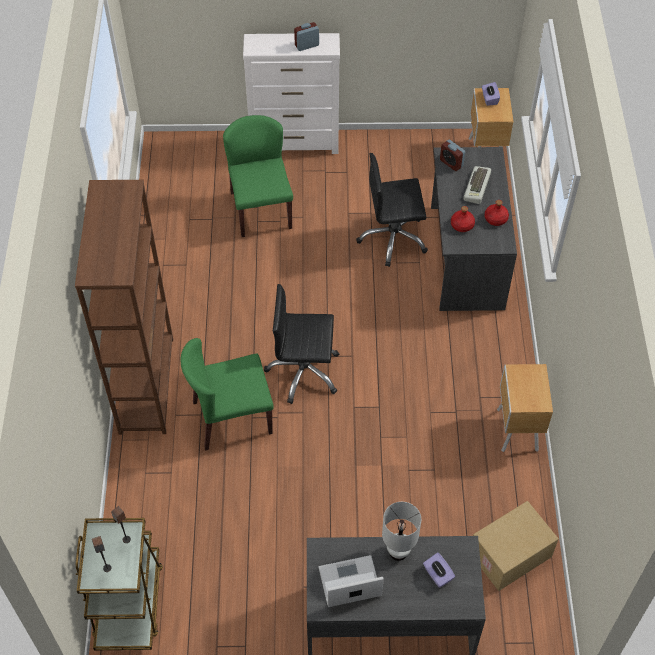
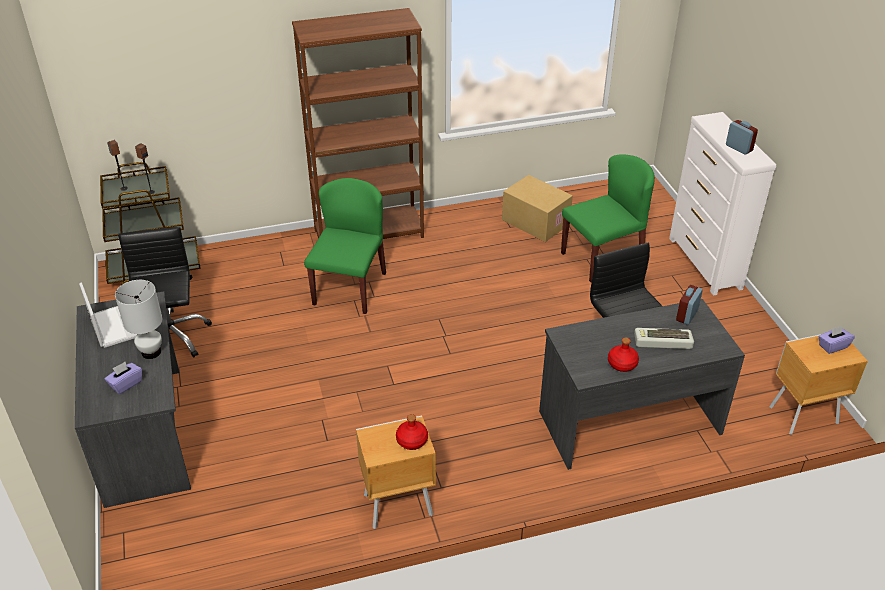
camera: 75 degrees right, 15 degrees down
(231, 418) = (349, 288): green chair -> green chair turned 45 degrees clockwise
(304, 372) = (417, 323): black office chair -> black office chair (170, 337)
(461, 225) = (596, 337): red bottle -> red bottle (412, 440)
(510, 556) = (230, 522): cardboard box -> cardboard box (534, 222)

